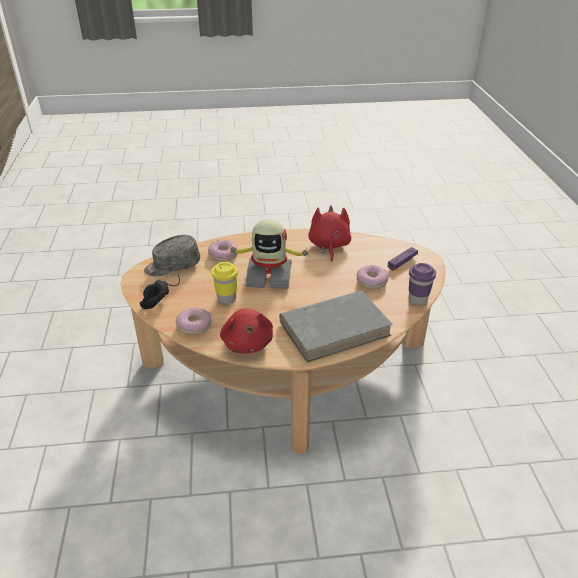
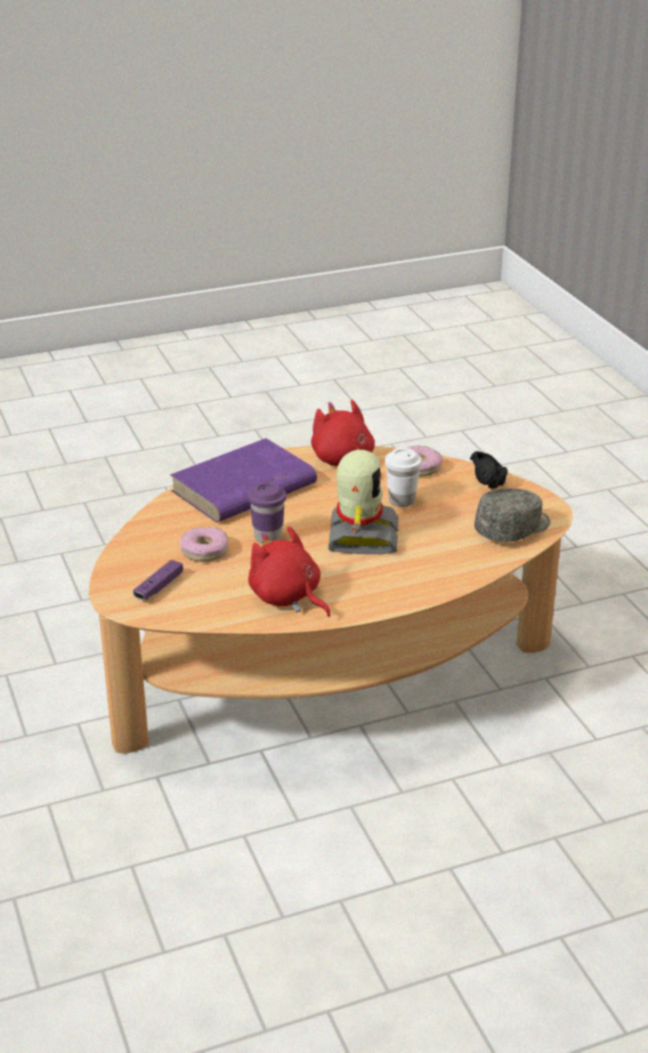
camera: 165 degrees right, 5 degrees down
(223, 255) = (451, 556): donut -> none
(226, 298) = (401, 500): yellow cup -> white cup
(269, 276) = (361, 536): toy robot -> toy robot turned 105 degrees clockwise
(329, 246) = (287, 598): red plush toy -> red plush toy turned 150 degrees clockwise
(335, 328) = (243, 488): grey book -> purple book
(418, 299) = (135, 536): purple cup -> purple cup (268, 537)

